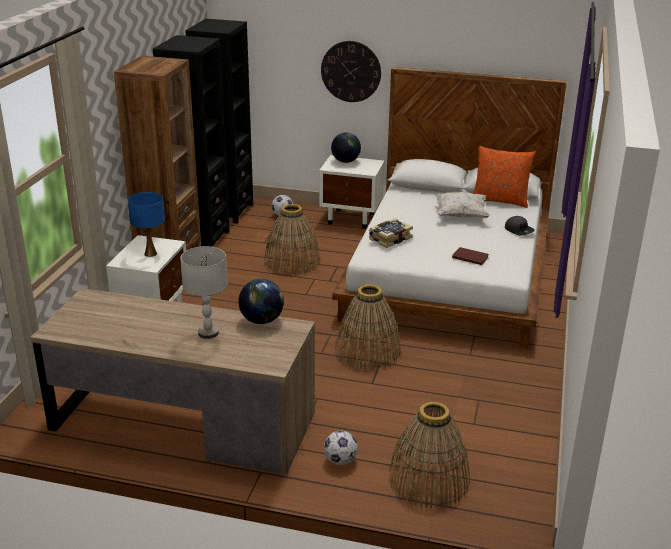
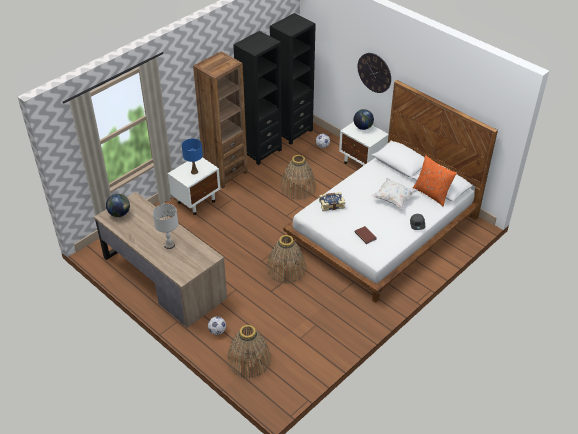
camera: 30 degrees right, 15 degrees up
(261, 321) = (199, 246): globe -> globe (119, 214)

